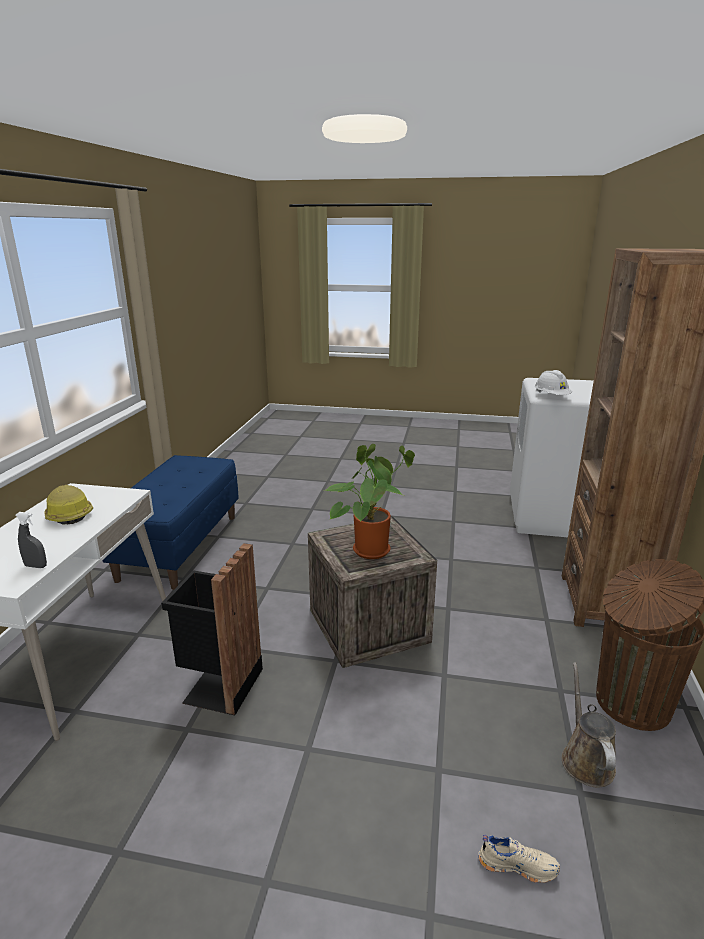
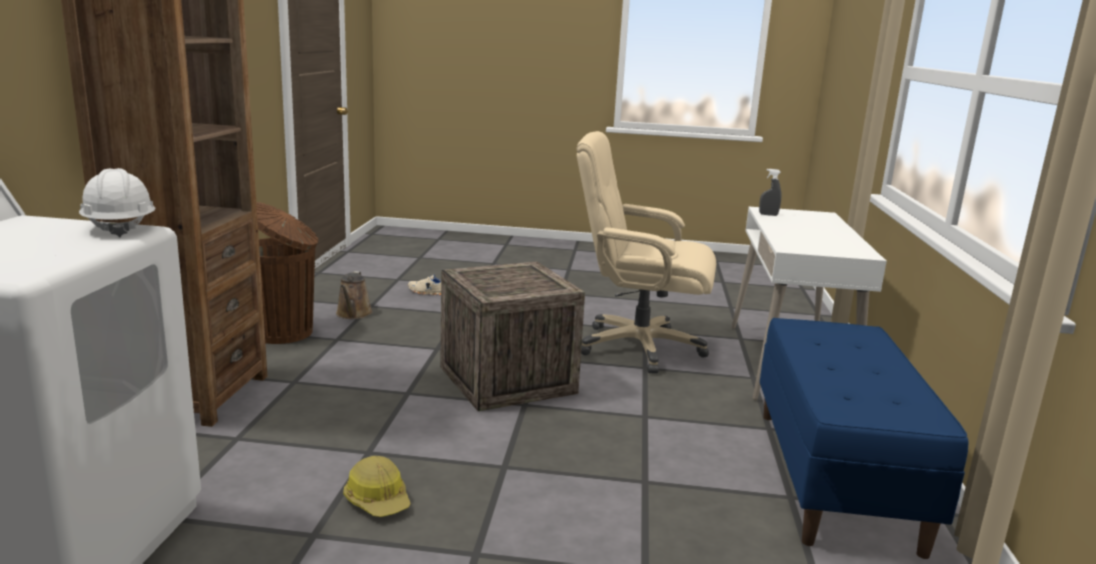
camera: 175 degrees right, 5 degrees down
(69, 514) = (816, 237): hard hat -> hard hat (378, 500)
(219, 685) = (638, 347): black trash can -> beige office chair
(370, 548) = (510, 277): potted plant -> none

